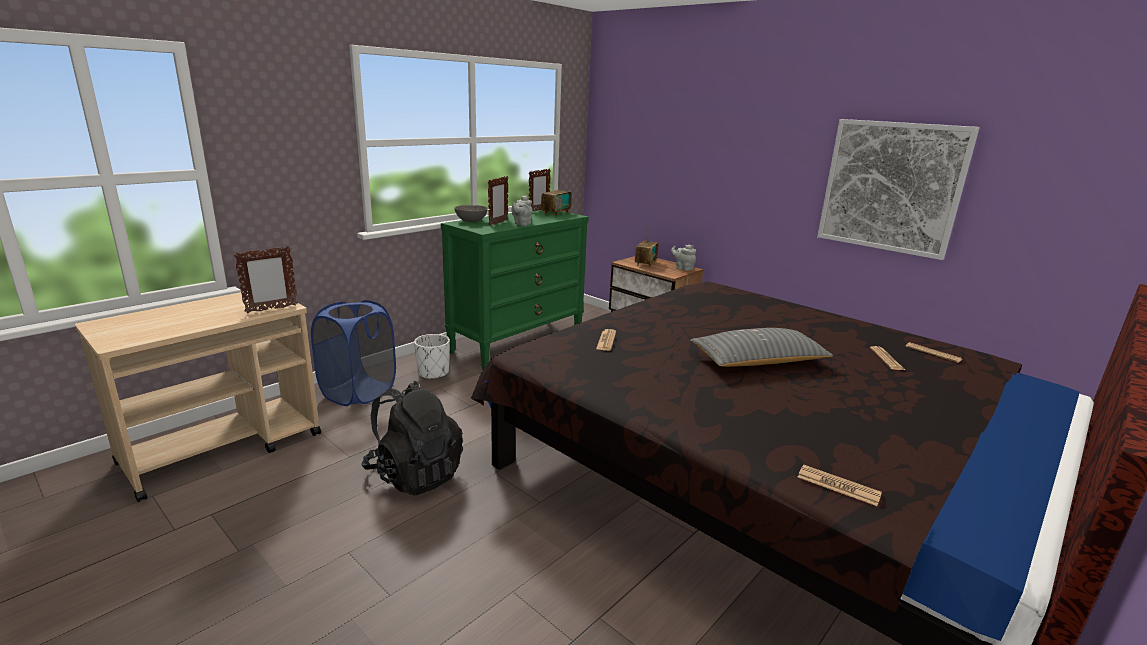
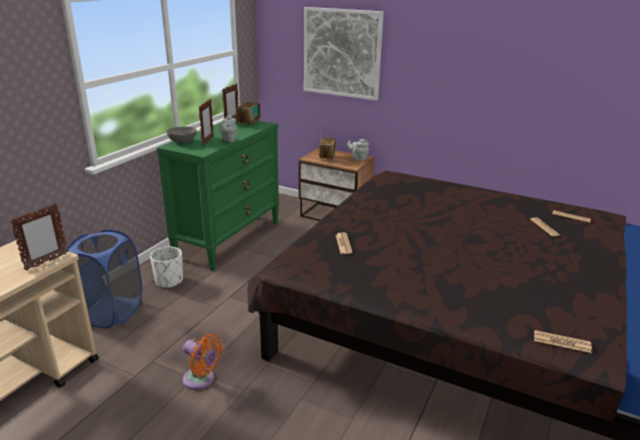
camera: 15 degrees left, 5 degrees up
(415, 474) = (201, 380): black backpack -> orange fan
(758, 361) = (462, 244): grey pillow -> none
(891, 187) = (522, 87): picture -> picture (342, 53)

